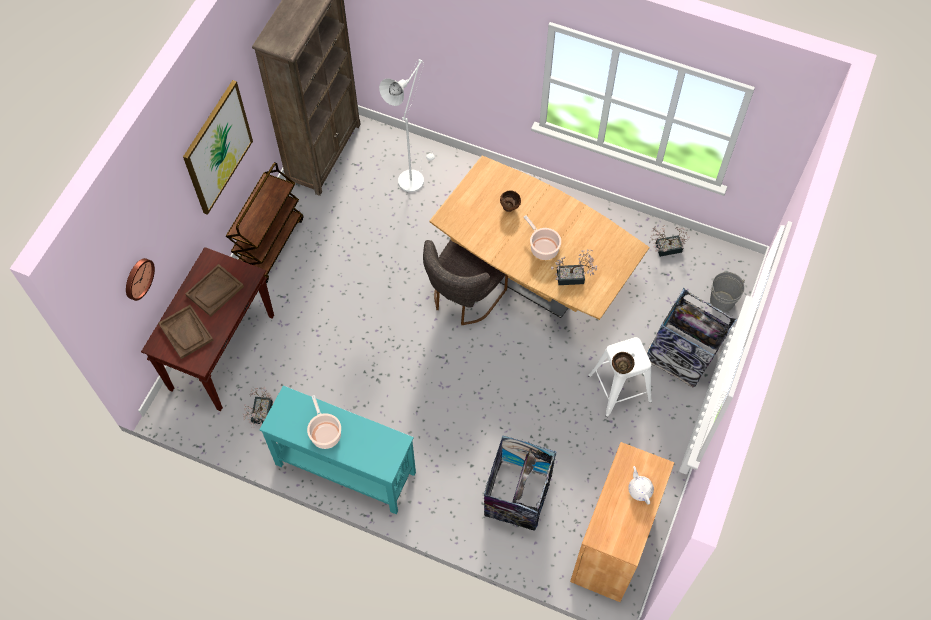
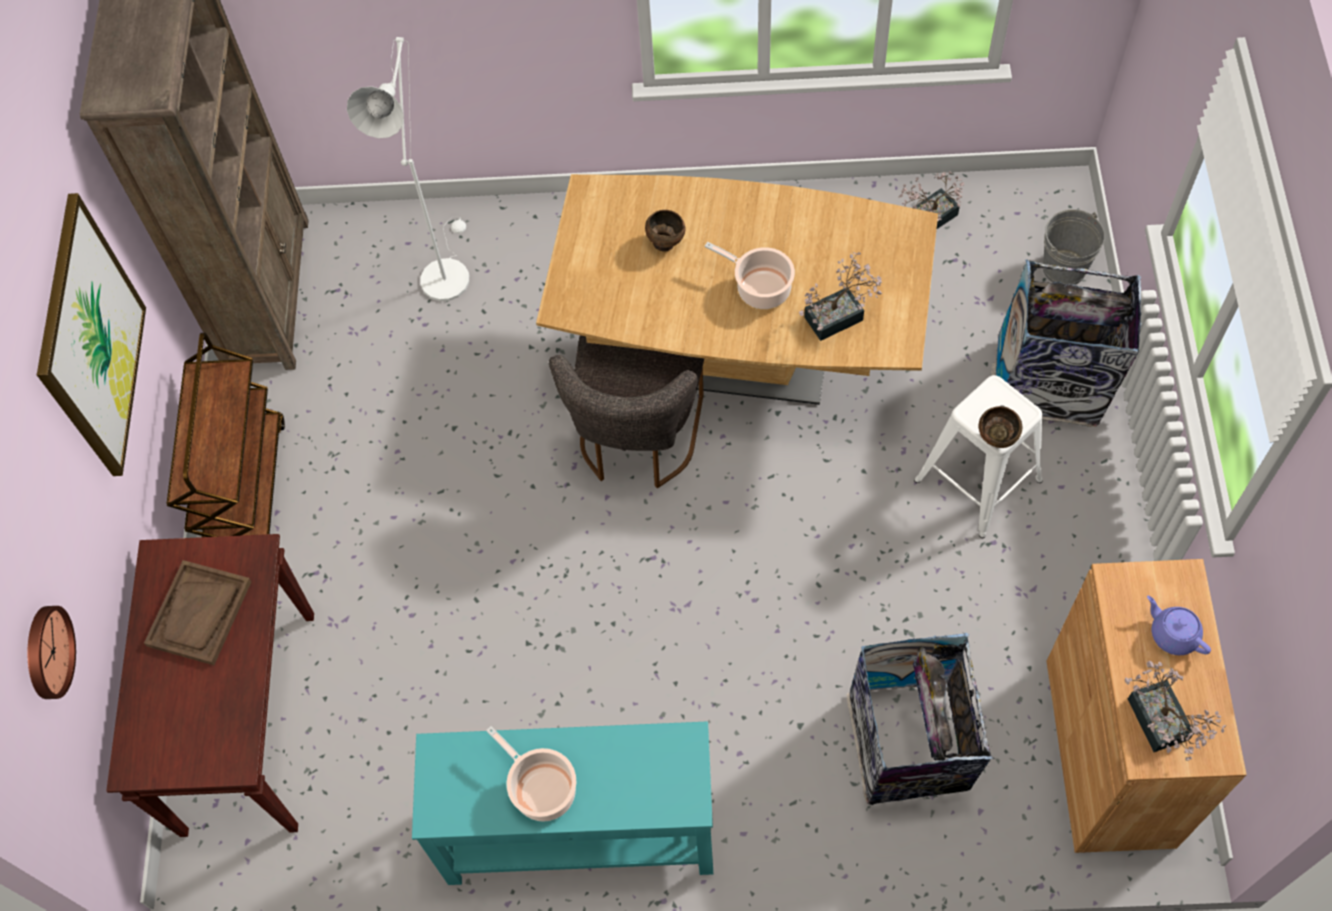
camera: 20 degrees left, 0 degrees up
(186, 332) = (180, 715): brown tray -> none
(261, 415) = (378, 806): potted plant -> potted plant (1161, 727)
(639, 489) = (1173, 634): white teapot -> purple teapot

